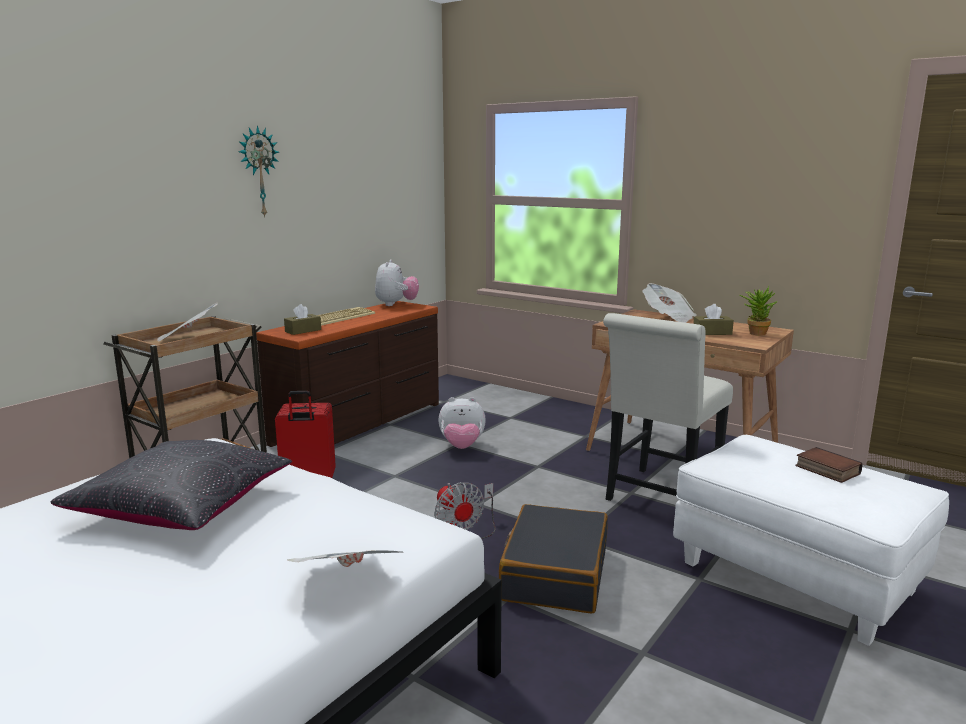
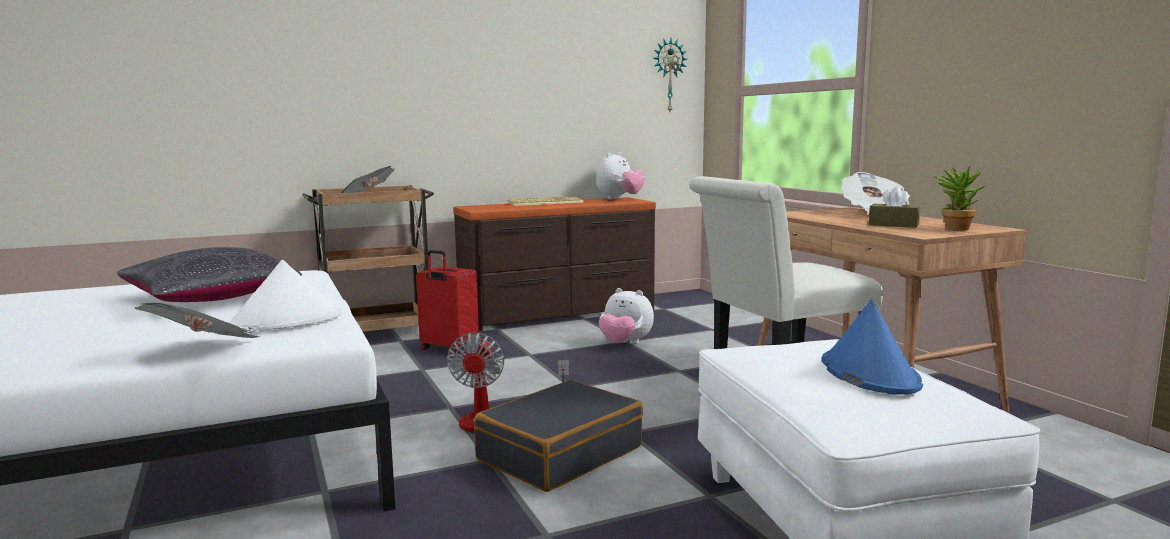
camera: 30 degrees right, 5 degrees down
(258, 172) = (469, 56): wall clock -> wall clock (668, 75)
(303, 331) = (491, 207): brown tissue box -> none
(346, 522) = (286, 322): none -> white hat
(825, 470) = (868, 373): book -> blue hat

